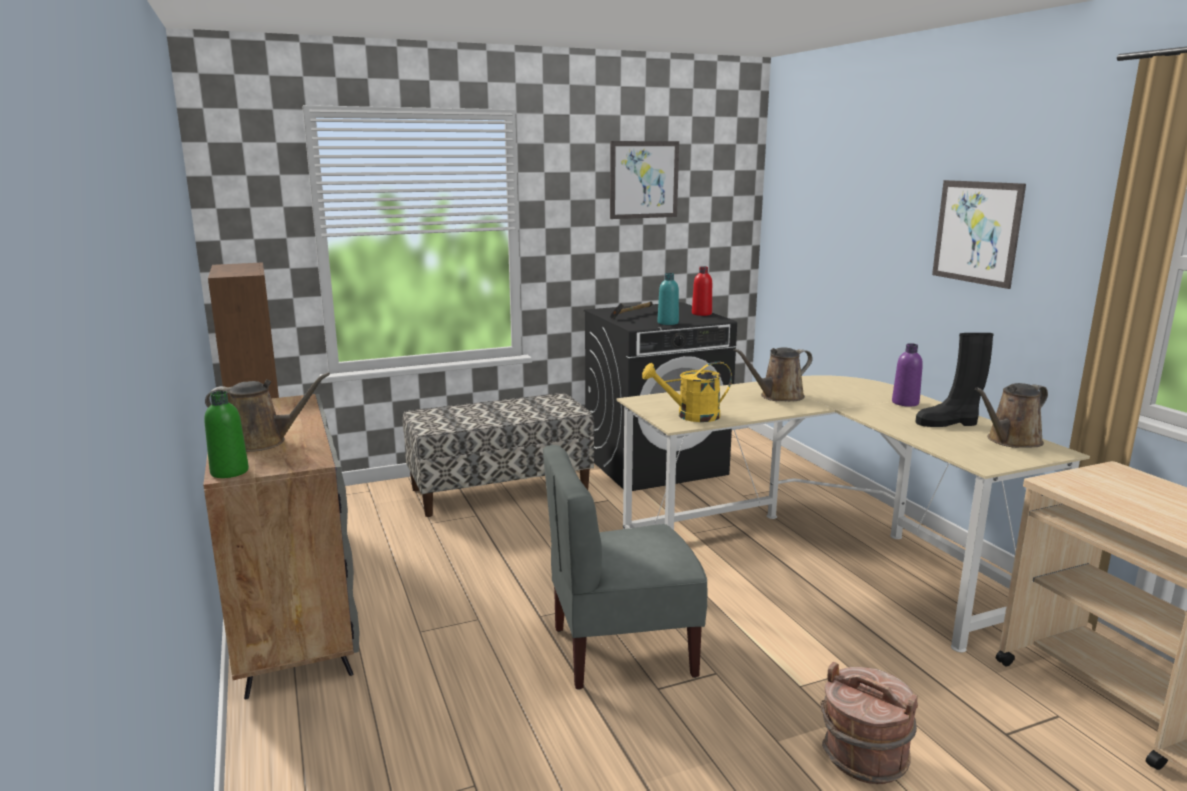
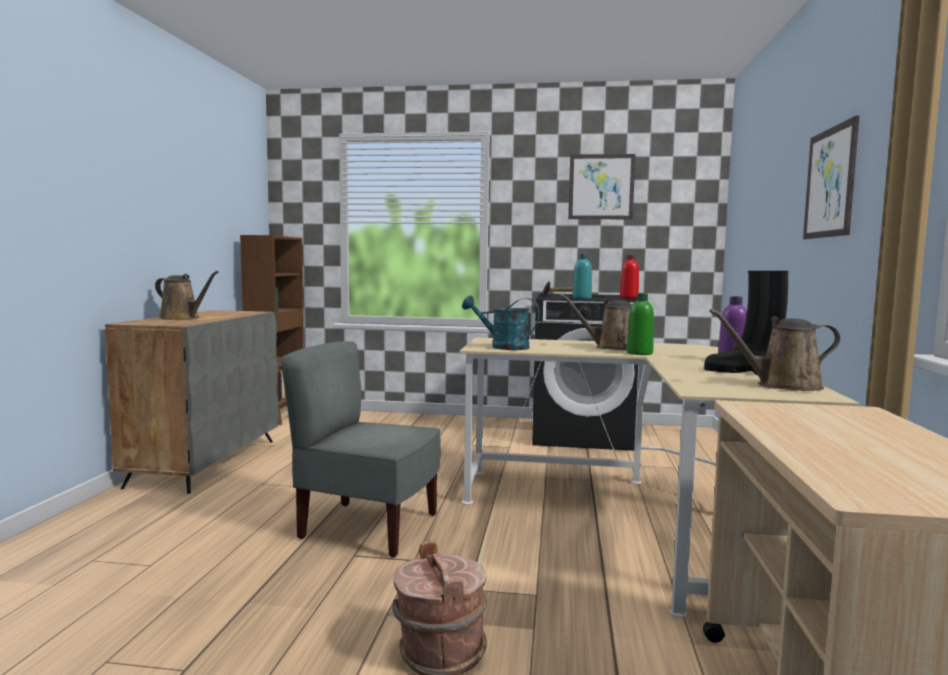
camera: 30 degrees right, 10 degrees down
(229, 472) = (130, 322): green bottle -> green bottle (639, 353)
(500, 489) = (440, 428): bench -> none
(690, 416) = (503, 347): yellow watering can -> turquoise watering can

